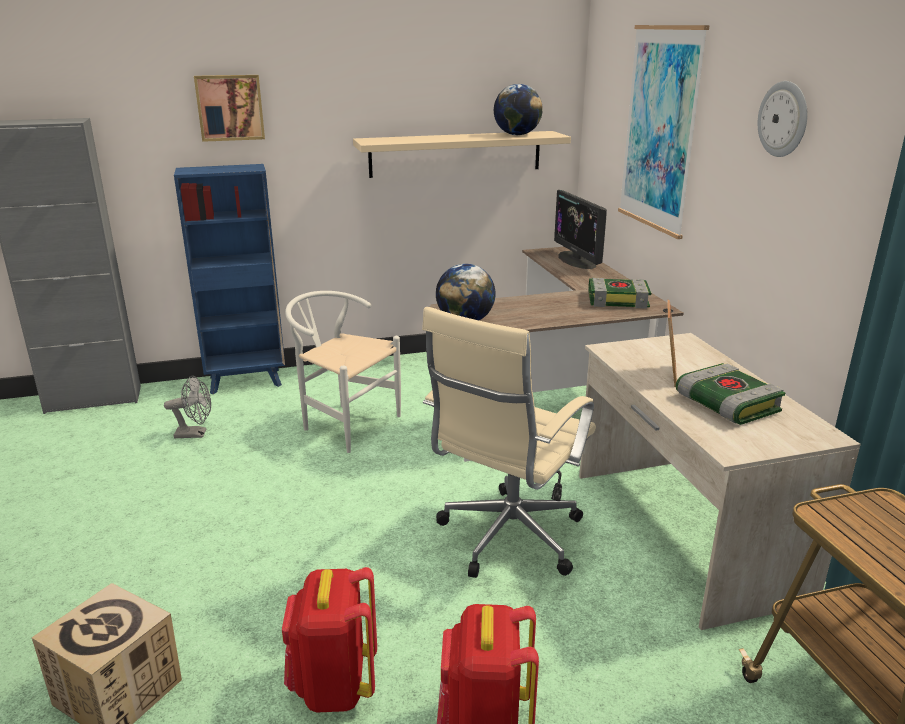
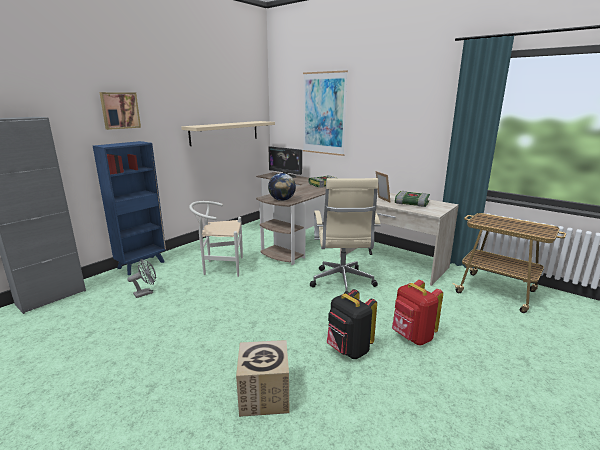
camera: 35 degrees left, 5 degrees down
(334, 686) = (348, 350): red backpack -> black backpack
(517, 135) = (252, 122): globe -> none
(783, 119) = (393, 101): wall clock -> none

